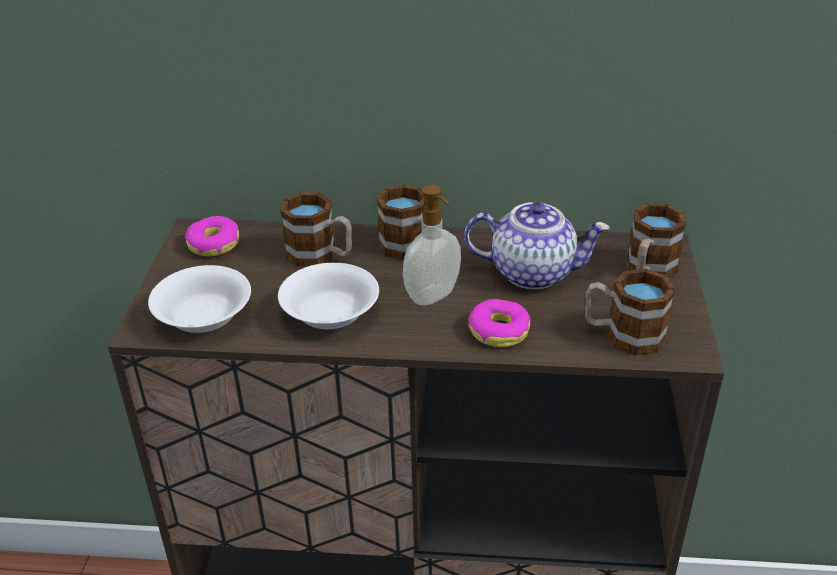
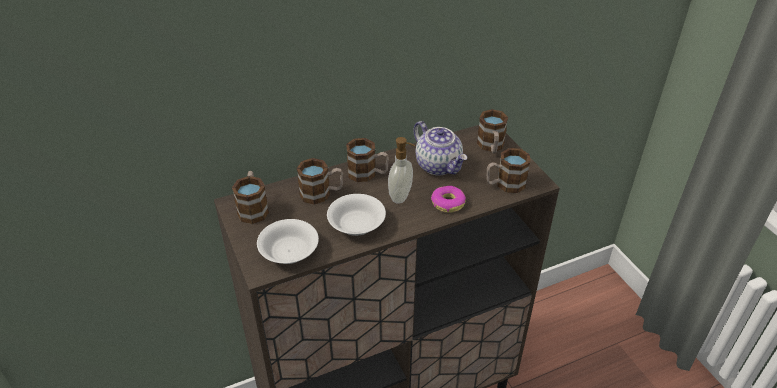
camera: 30 degrees left, 5 degrees up
(213, 244) = (253, 208): donut -> mug
(533, 272) = (439, 165): teapot -> teapot turned 75 degrees clockwise

